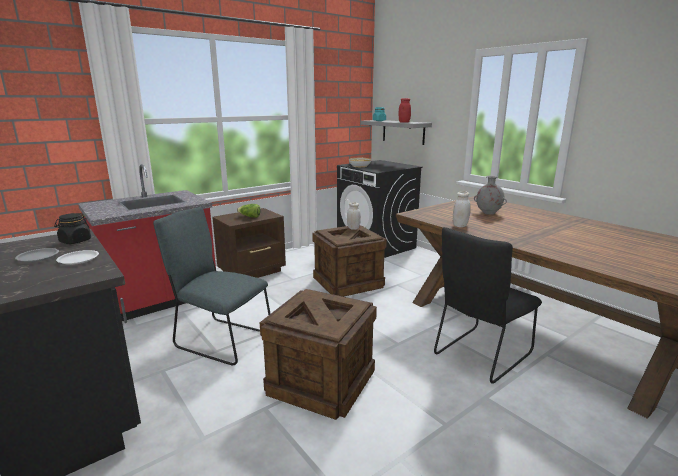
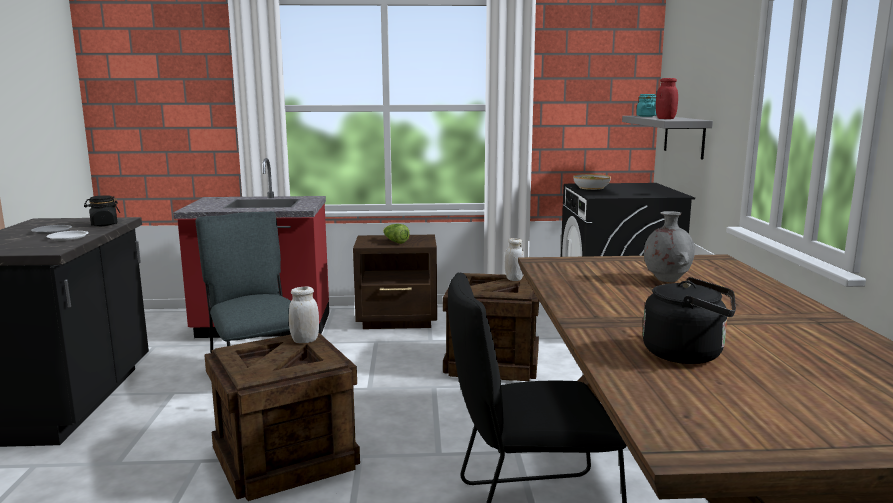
camera: 35 degrees right, 5 degrees down
(460, 225) = (566, 286): white jar -> white jar (305, 340)
(585, 248) = (688, 354): none -> black kettle

